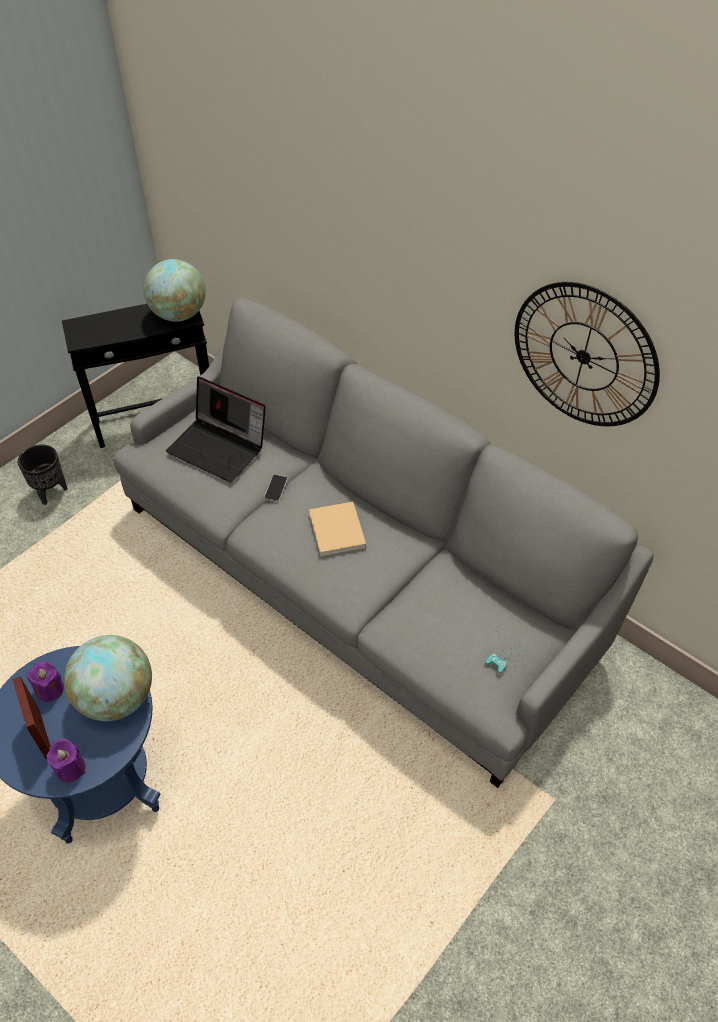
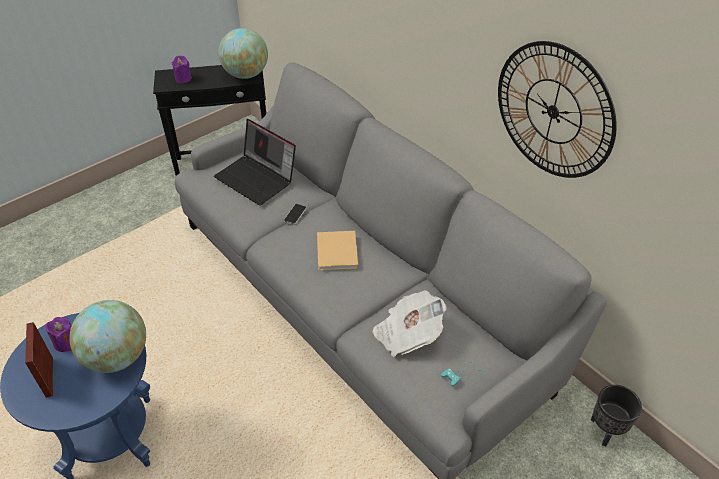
camera: 10 degrees right, 5 degrees down
(51, 492) = (130, 206): black planter -> black planter (606, 430)
(70, 768) = (63, 408): purple candle -> purple candle (183, 78)
(438, 619) = (407, 334): none -> newspaper

